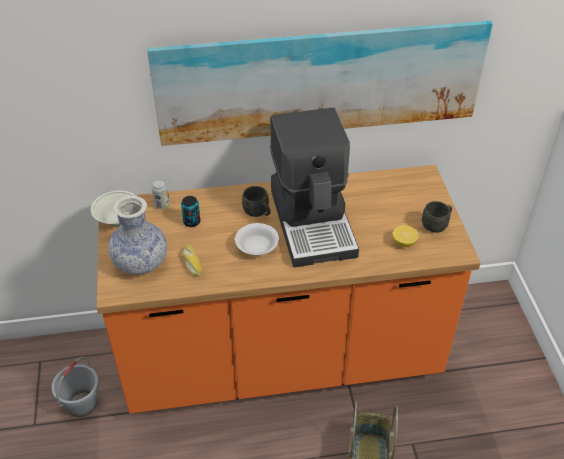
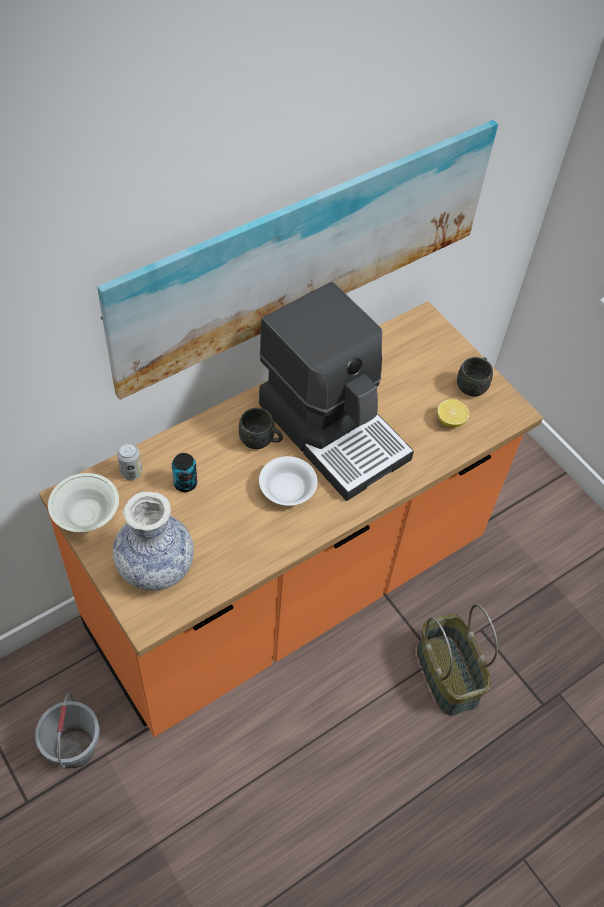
camera: 30 degrees left, 10 degrees up
(192, 263) = (221, 542): bread -> none

